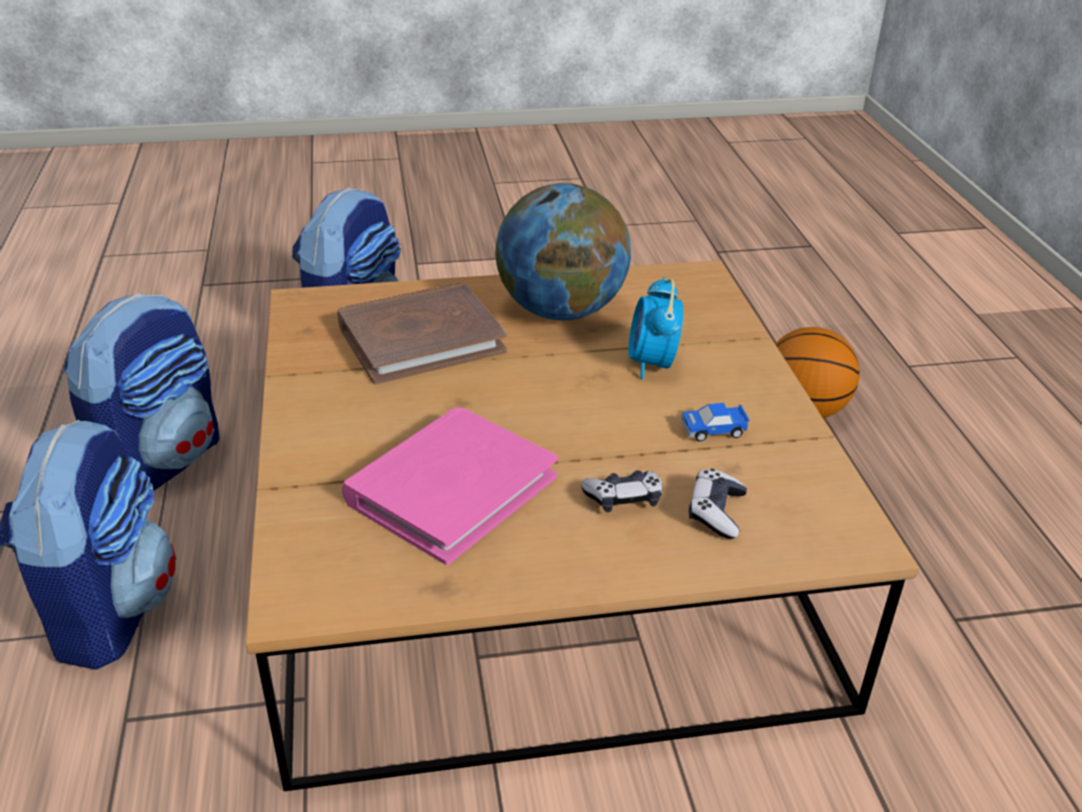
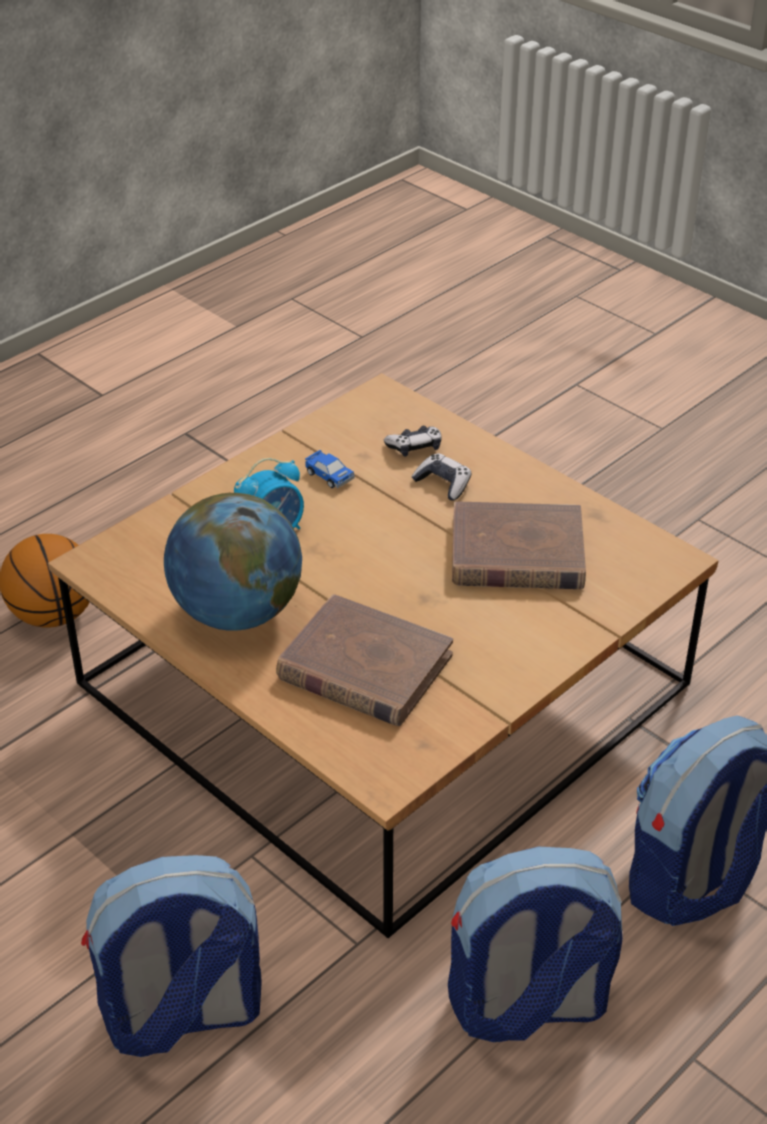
camera: 125 degrees left, 5 degrees up
(451, 489) = (517, 553): pink book -> brown book

